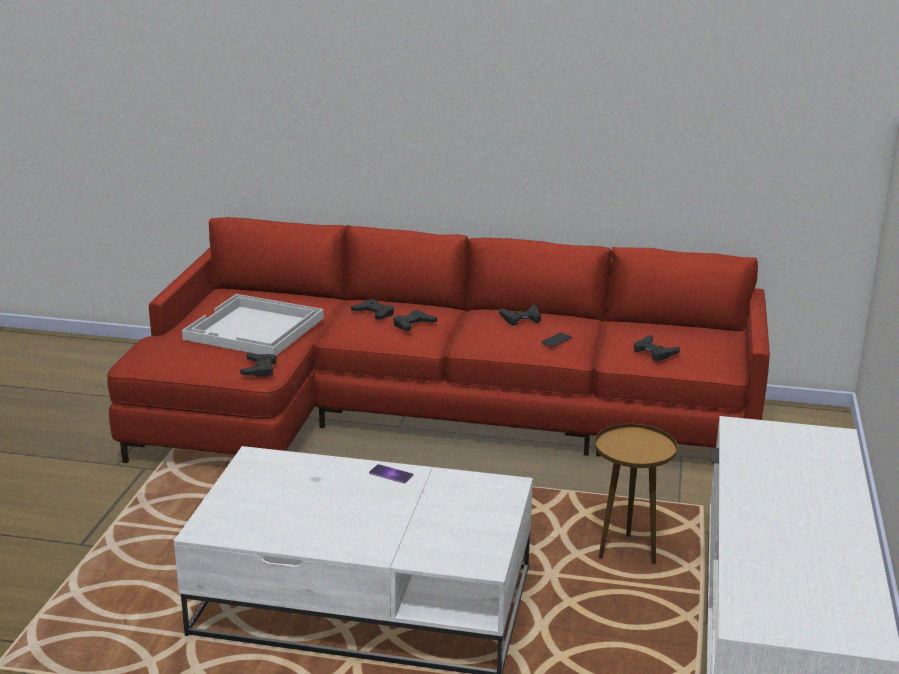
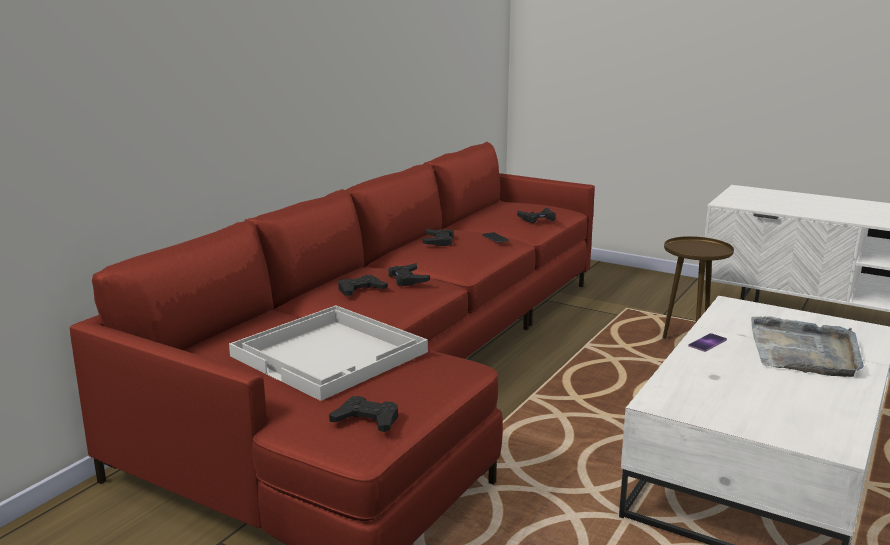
camera: 70 degrees left, 5 degrees down
(259, 369) = (455, 363): black game controller -> black game controller (366, 420)
(397, 522) = (804, 351): none -> grey tray

